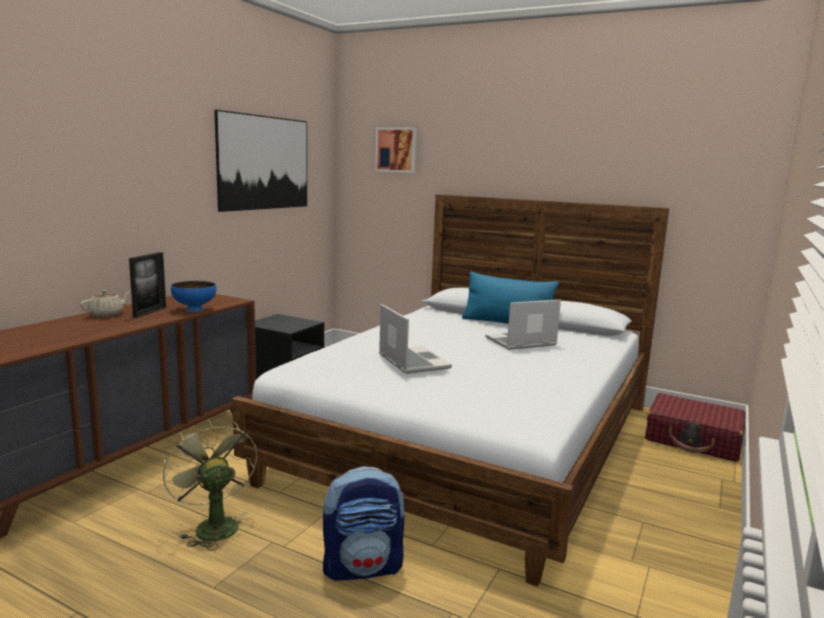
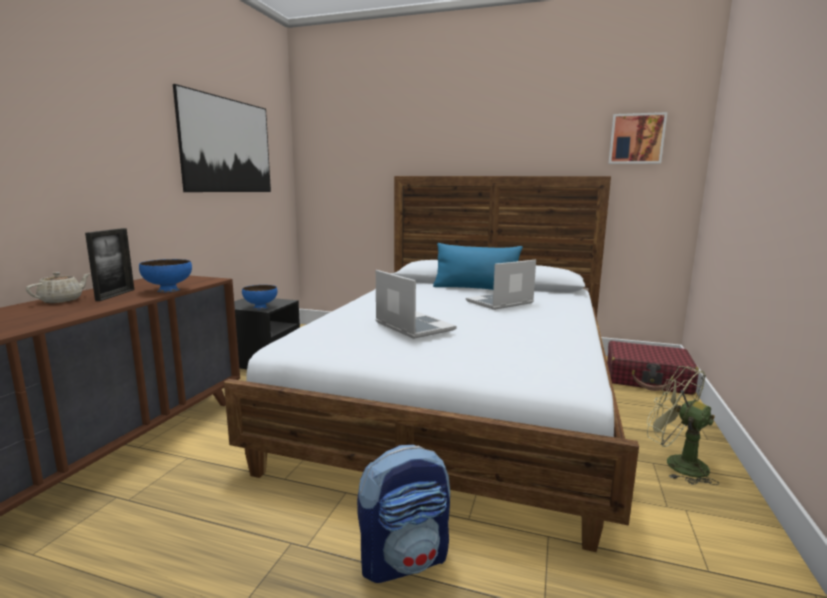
camera: 10 degrees left, 0 degrees up
(212, 525) = (215, 532): green fan -> green fan (676, 463)
(284, 328) = (260, 308): none -> blue bowl
(397, 150) = (353, 137): picture -> picture (636, 139)

